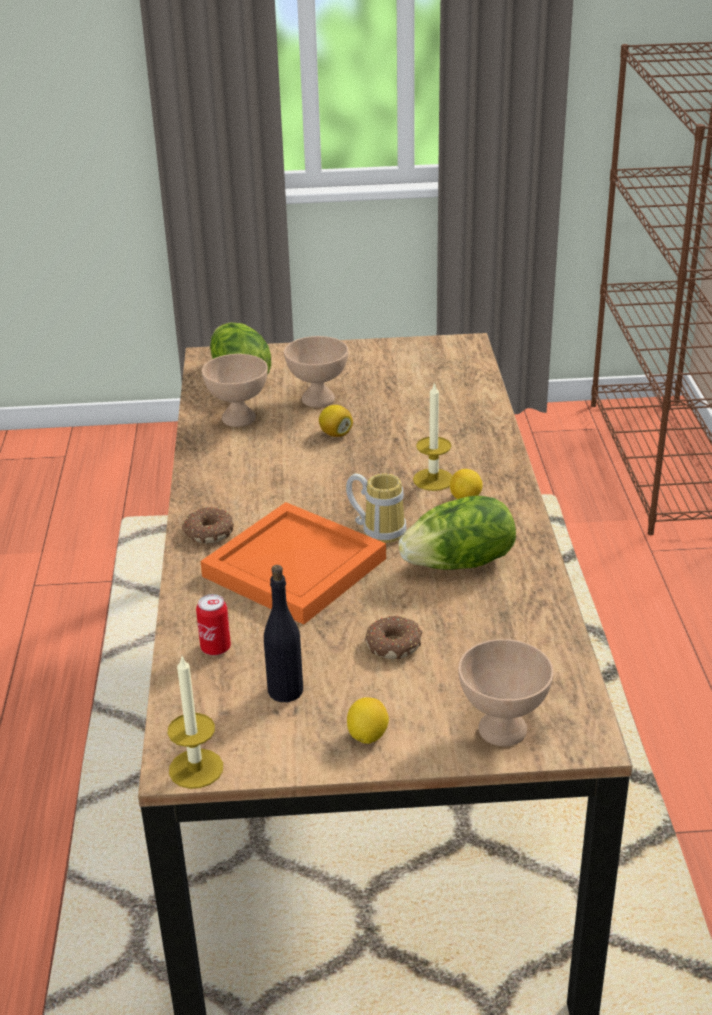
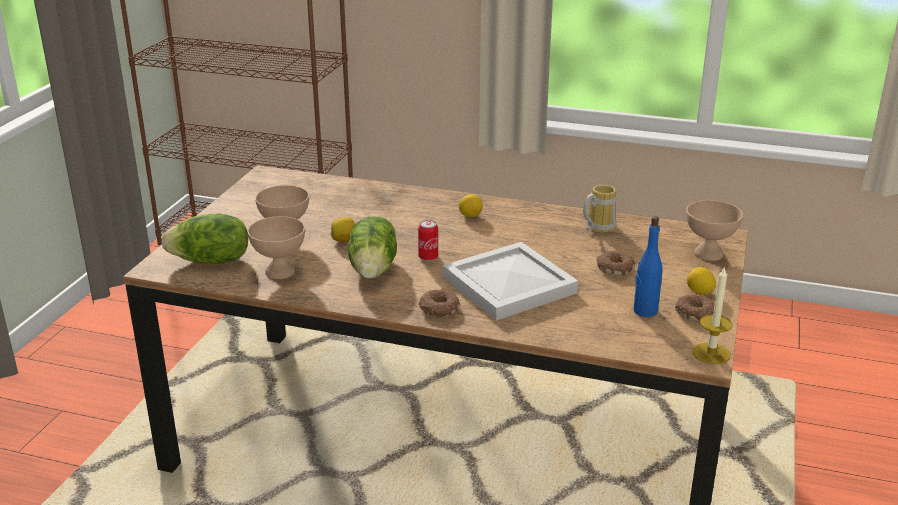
camera: 70 degrees left, 5 degrees down
(215, 648) = (586, 328): can -> can (428, 257)
(285, 690) = (645, 311): black bottle -> blue bottle
(295, 569) = (511, 285): orange tray -> white tray
(301, 740) = (696, 314): none -> donut
(379, 529) = (485, 249): mug -> mug (597, 227)
(433, 479) = (438, 221): candle -> none
(460, 563) = (542, 232): lettuce -> lettuce (374, 269)

